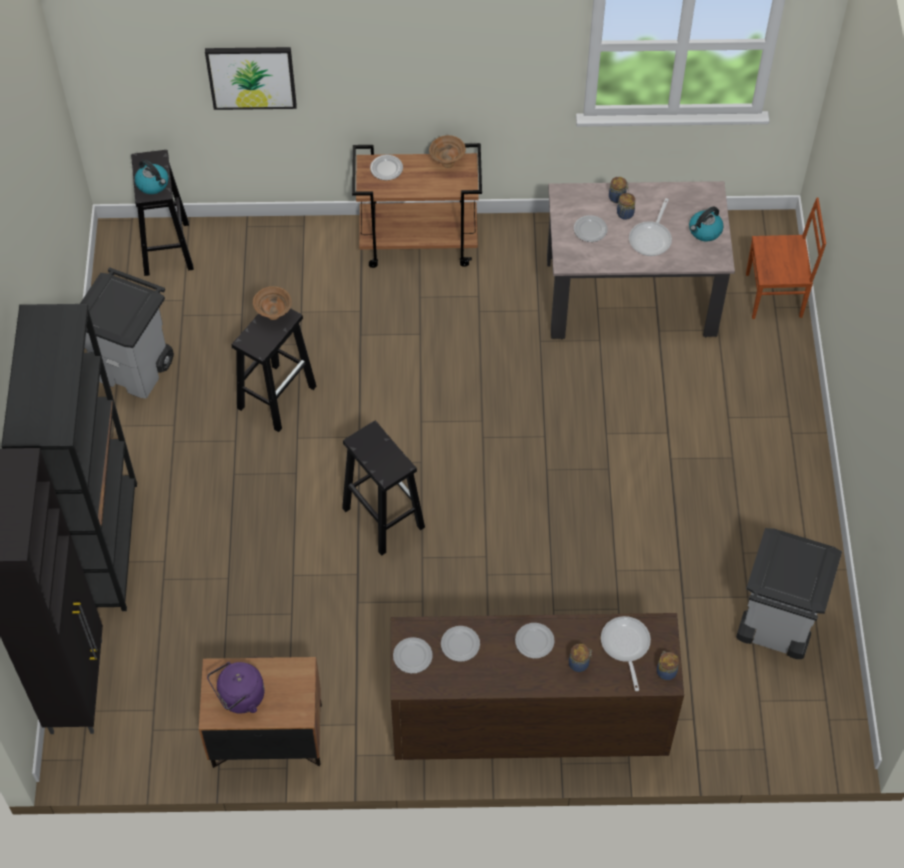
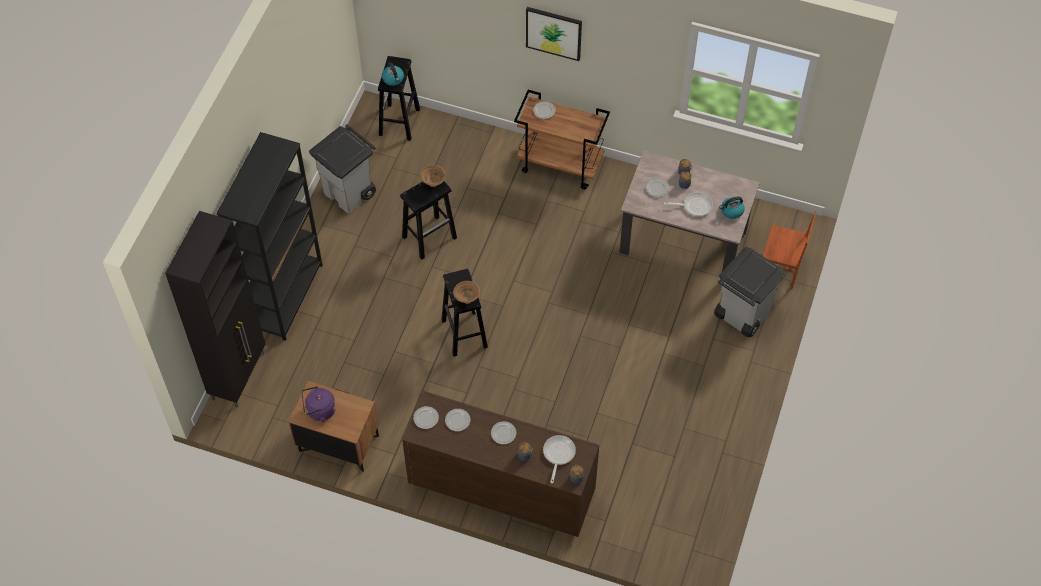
camera: 20 degrees right, 0 degrees up
(251, 77) = (468, 28): picture -> picture (554, 33)
(447, 164) = (584, 119): brown bowl -> brown bowl (466, 300)
(651, 238) = (694, 205): frying pan -> frying pan turned 135 degrees counterclockwise
(774, 627) = (683, 481): grey trash can -> grey trash can (741, 315)

